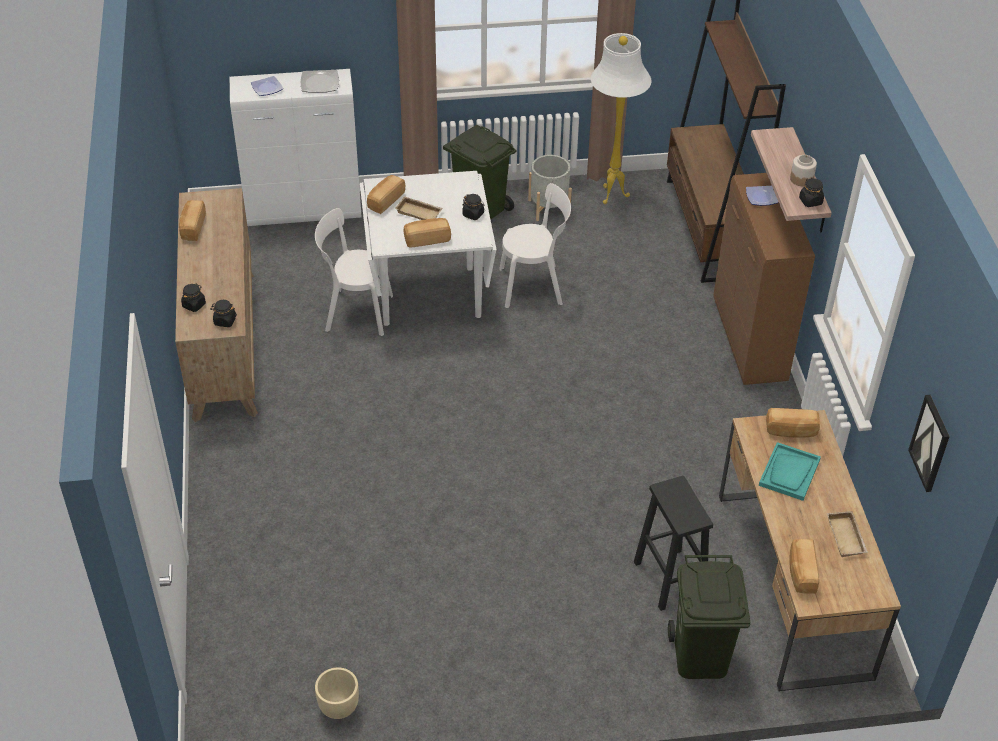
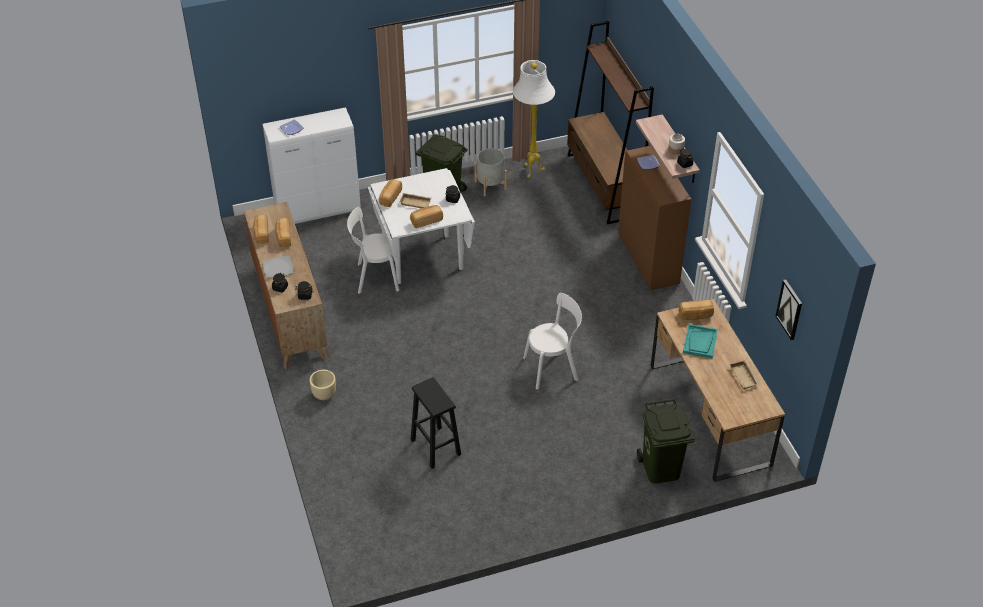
camera: 10 degrees left, 0 degrees up
(319, 83) = (327, 121): plate -> plate (278, 268)
(339, 708) = (438, 537): beige planter -> beige planter (324, 395)
(534, 286) = (494, 242): white chair -> white chair (553, 368)
(669, 578) = (630, 423): black stool -> black stool (435, 446)
(801, 573) = (720, 403): bread -> bread (283, 237)

